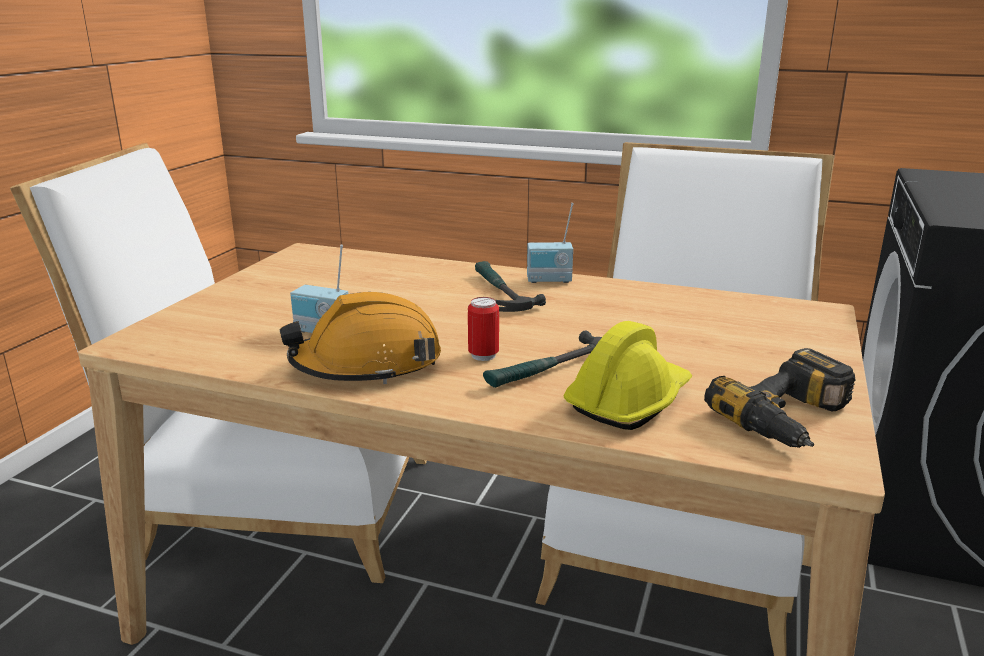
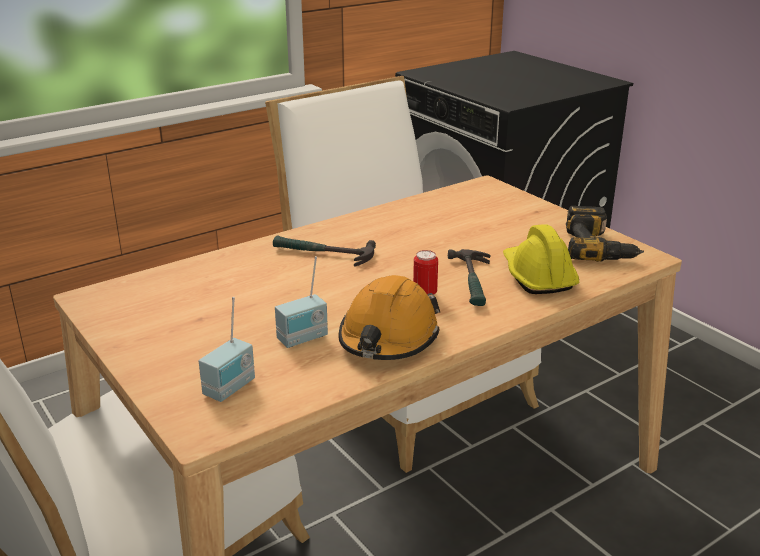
camera: 55 degrees left, 5 degrees up
(549, 281) = (326, 231): radio -> radio (231, 388)

